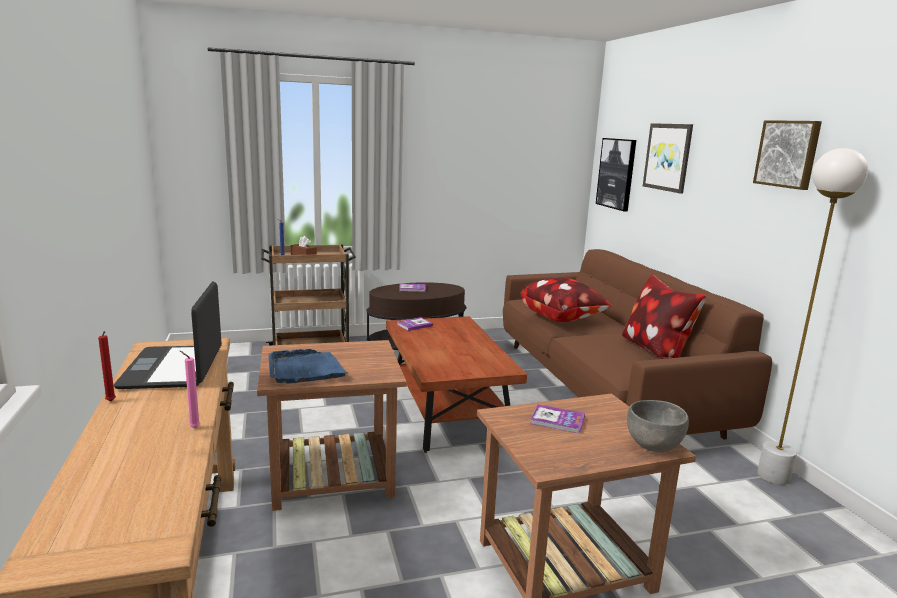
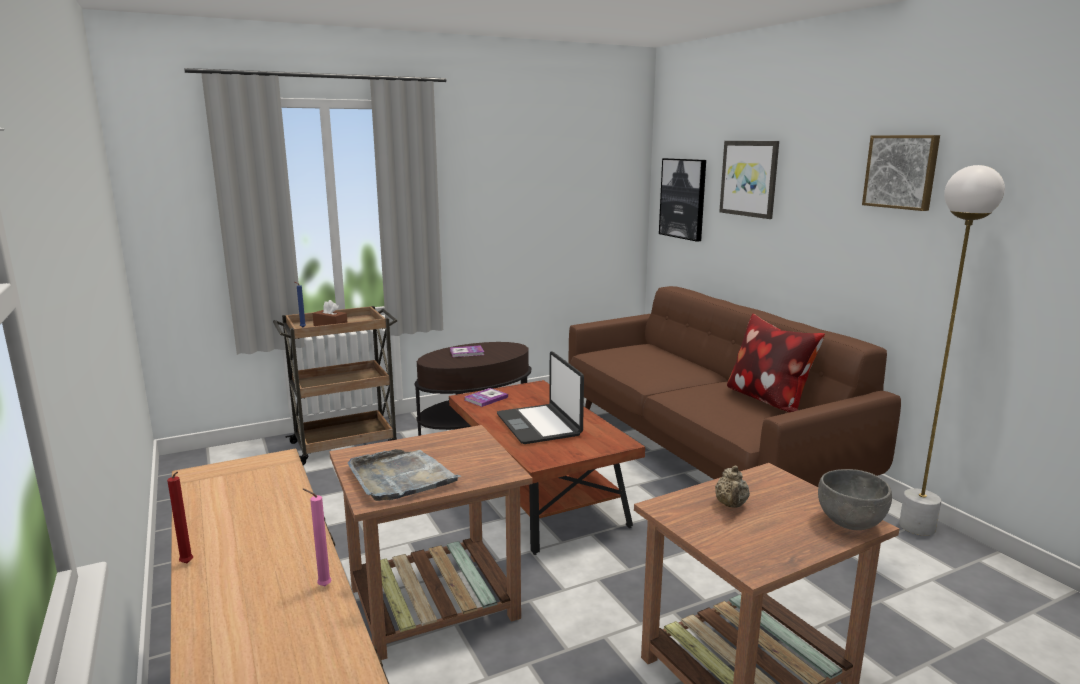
camera: 10 degrees left, 0 degrees up
(174, 368) = (248, 502): laptop -> laptop (539, 425)
(305, 369) = (401, 477): blue tray -> grey tray
(557, 420) = (731, 505): book -> beige teapot
(562, 318) = (648, 371): pillow -> none

